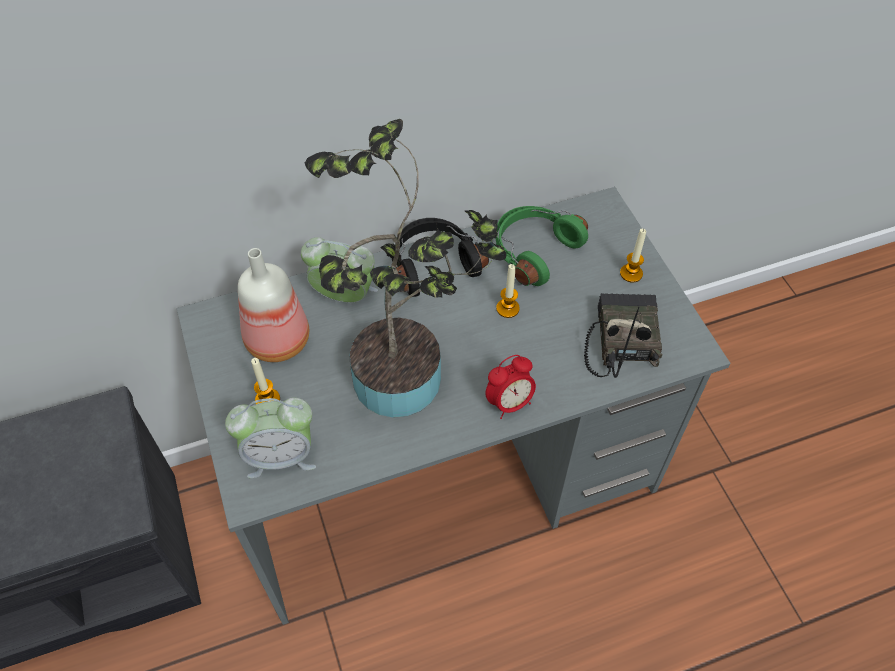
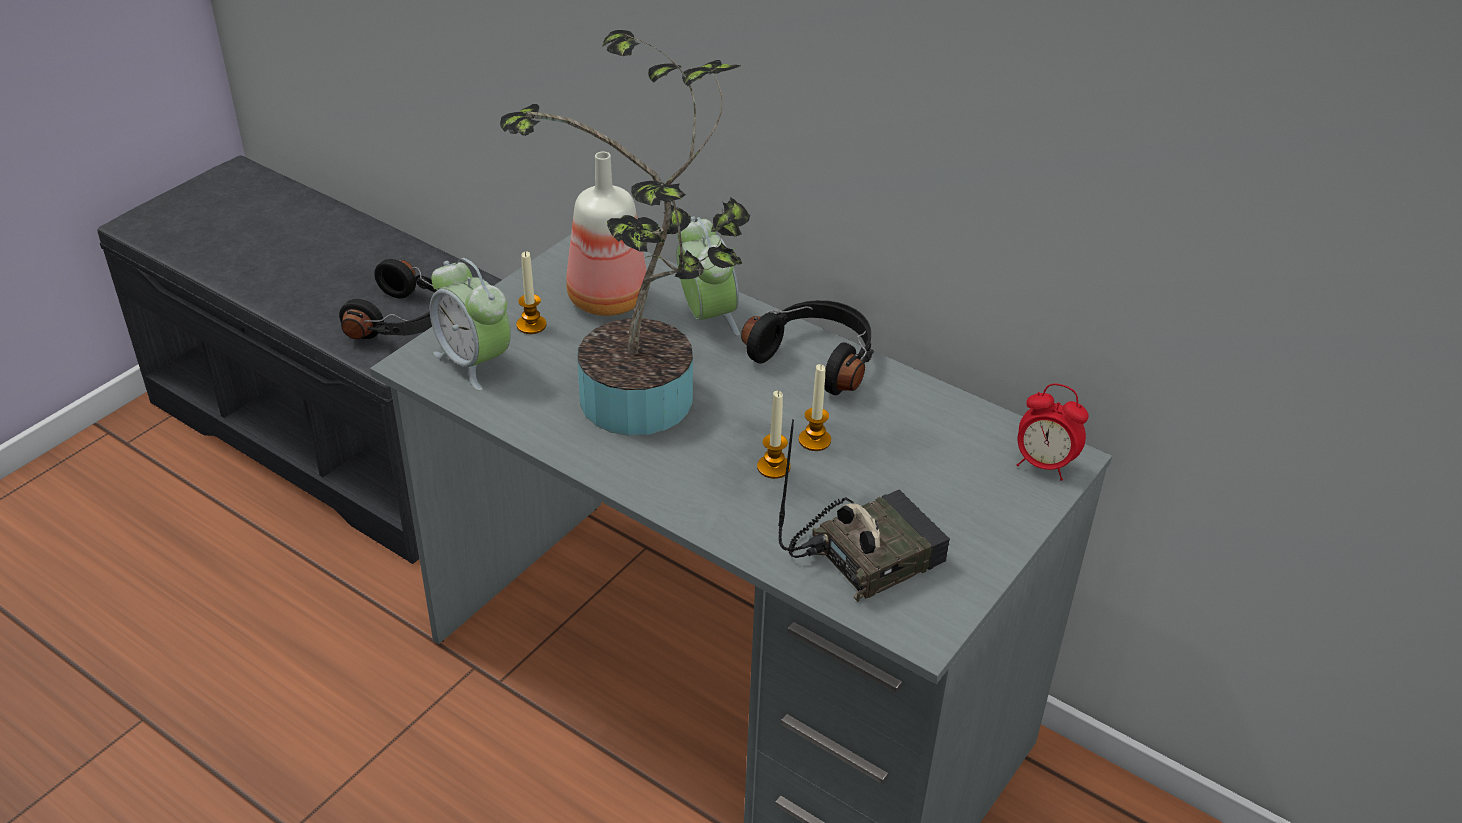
camera: 55 degrees right, 15 degrees down
(87, 481) = (403, 320): none -> black headphones
(509, 403) = (683, 495): alarm clock -> alarm clock (1043, 465)
(533, 250) = (923, 426): green headphones -> none
(631, 273) = (982, 524): candle -> candle (773, 467)

